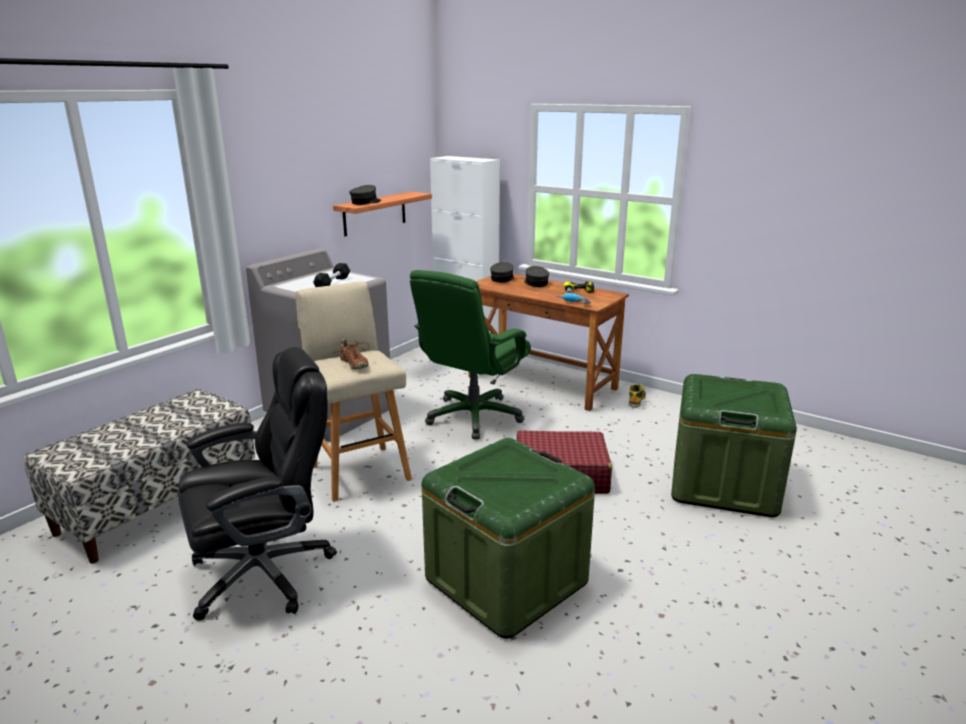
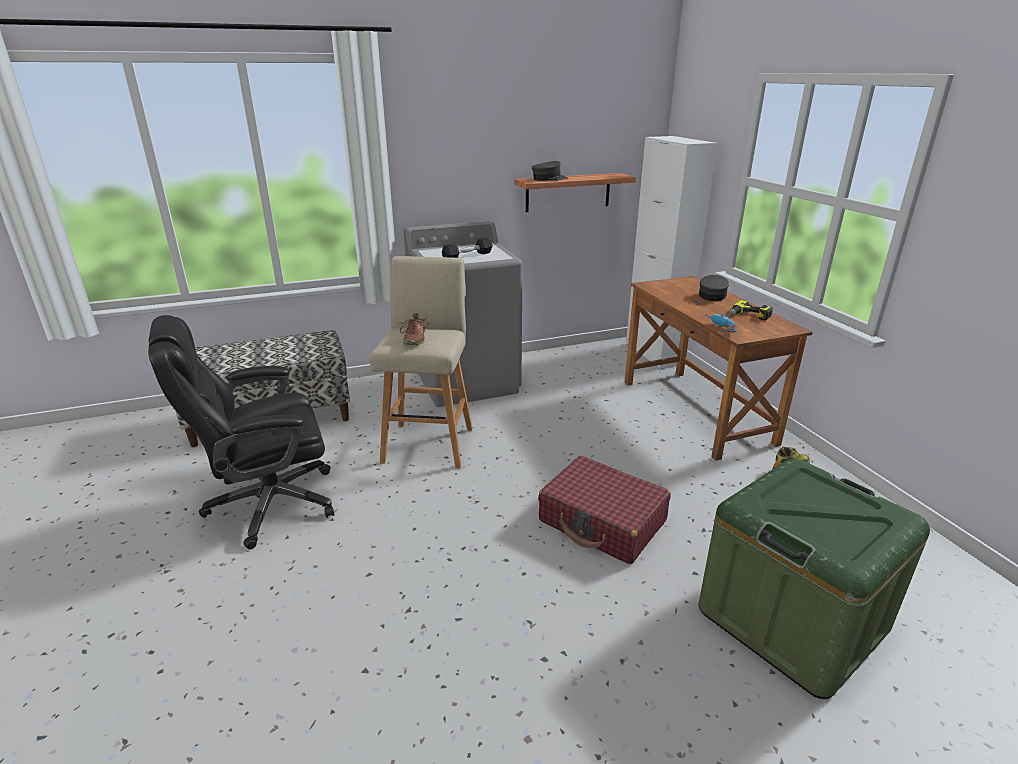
camera: 35 degrees right, 5 degrees up
(265, 572) = (270, 504): black office chair -> black office chair turned 150 degrees clockwise
(473, 417) = (584, 425): green office chair -> none
(502, 278) = (682, 283): grey cap -> none
(506, 580) = (425, 608): green storage box -> none

